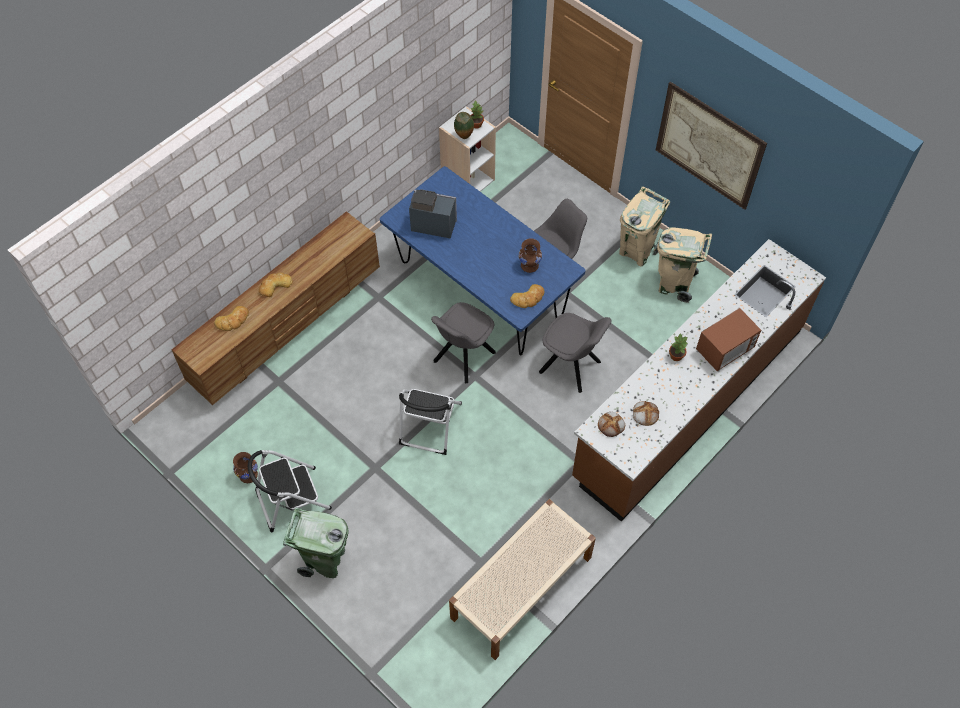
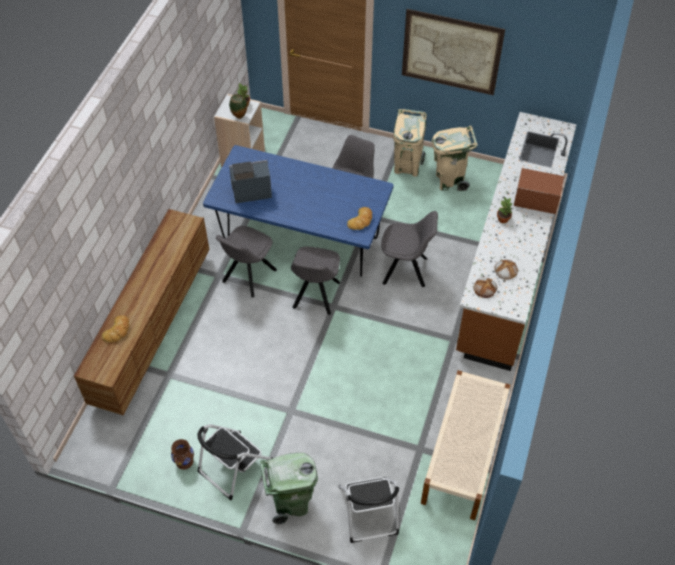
camera: 25 degrees left, 5 degrees down
(275, 285) = (139, 289): bread -> none
(407, 309) = (248, 276): none -> grey chair
(429, 425) = (318, 359): step ladder -> step ladder (368, 512)
(529, 266) = (348, 196): brown vase -> none
(724, 350) = (536, 201): microwave -> microwave turned 105 degrees counterclockwise

